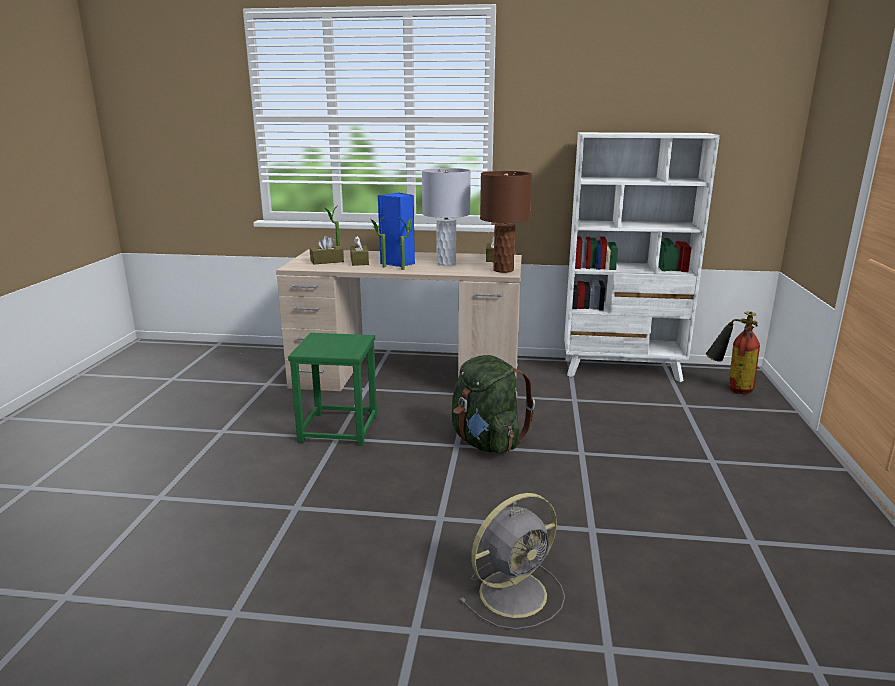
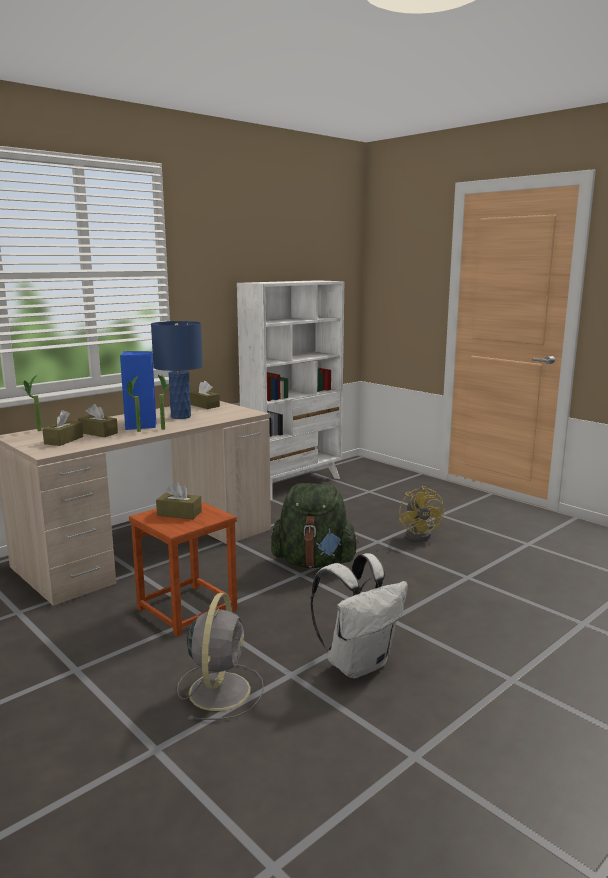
camera: 50 degrees left, 5 degrees down
(335, 342) = (179, 514): none -> brown tissue box
(338, 429) = (187, 609): green stool -> brown stool
(346, 531) = (358, 663): none -> white backpack
(446, 263) = (181, 416): grey table lamp -> blue table lamp
(503, 270) = (241, 411): brown table lamp -> none
(515, 592) = (505, 628): grey fan -> grey fan (220, 689)
(641, 468) = (421, 534): none -> yellow fan
(730, 388) = (369, 472): fire extinguisher -> none

